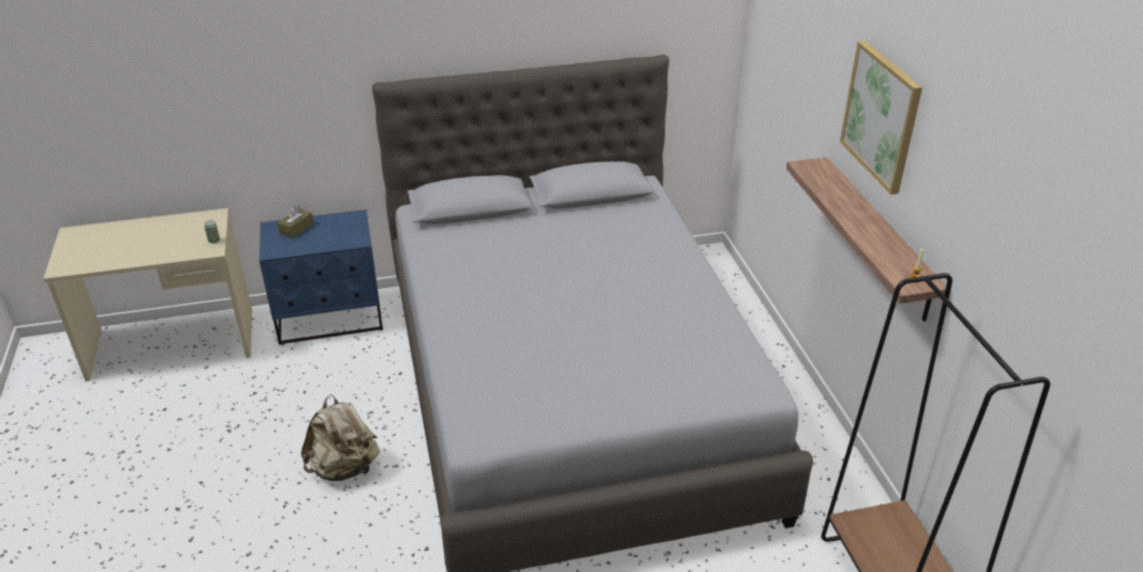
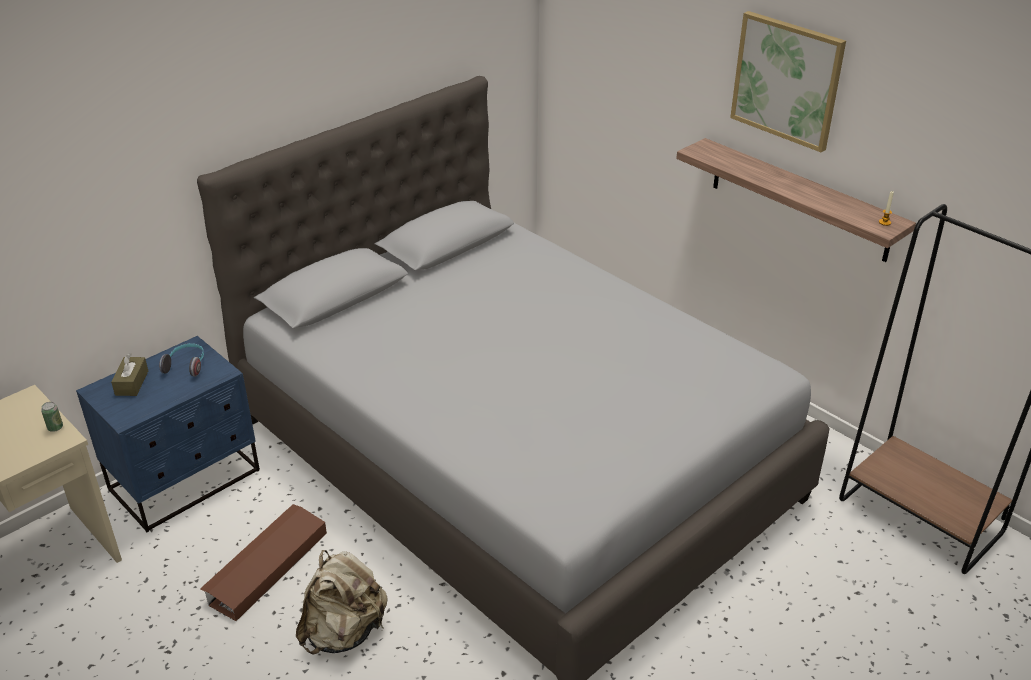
camera: 30 degrees left, 0 degrees up
(332, 400) = (266, 567): none -> brown storage box
(340, 228) = (186, 365): none -> headphones

